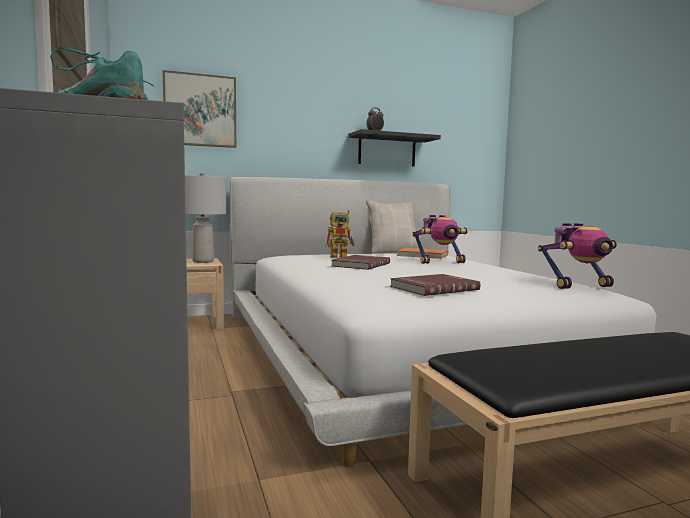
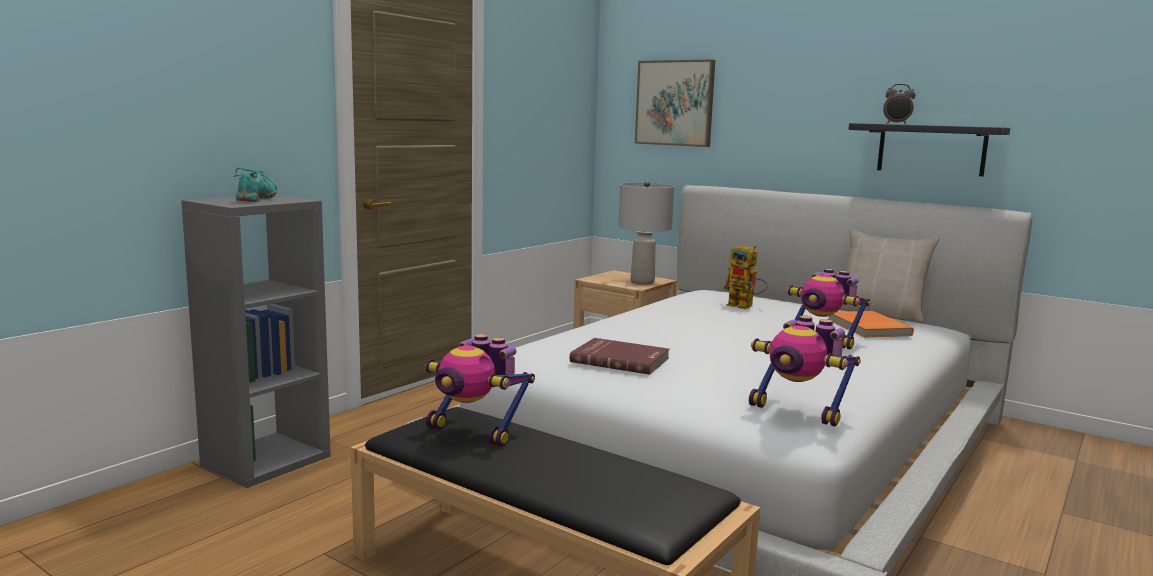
camera: 55 degrees right, 5 degrees up
(360, 265) = (703, 320): red book -> none
(530, 359) = (475, 432): none -> toy robot

